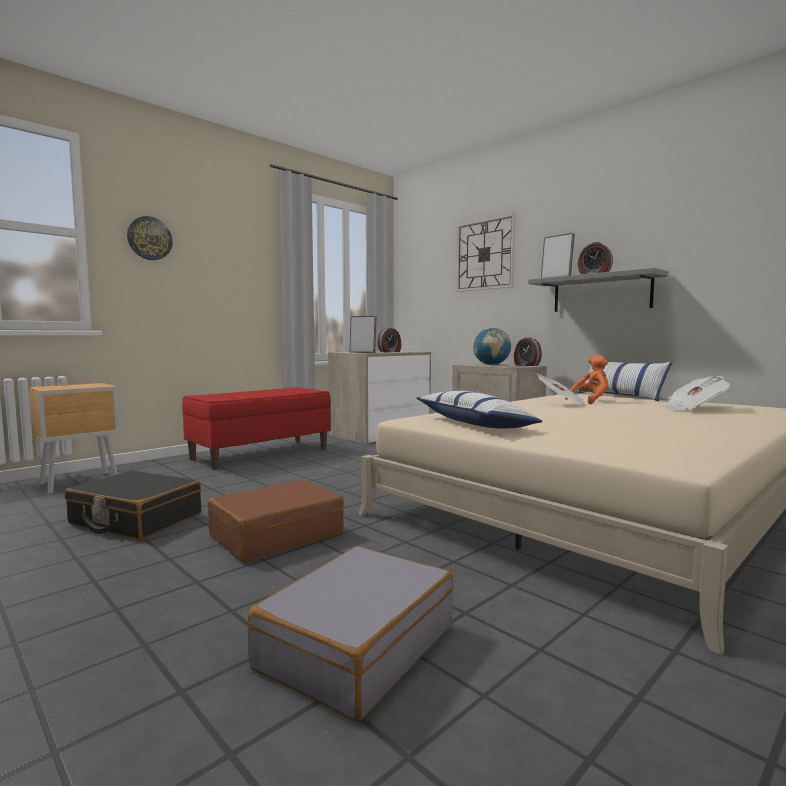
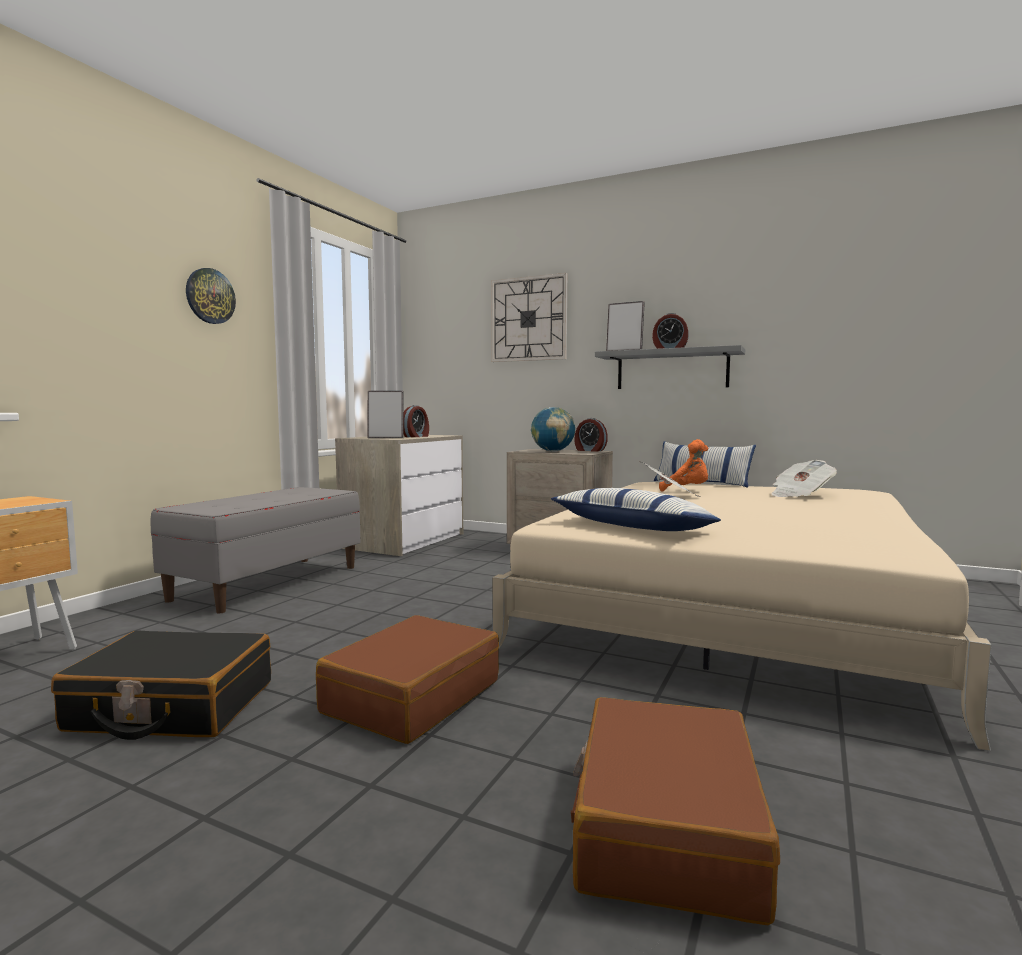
camera: 20 degrees left, 0 degrees up
(149, 238) = (87, 270): wall clock -> wall clock (210, 296)
(261, 454) = (268, 582): red bench -> grey bench
(356, 646) = (665, 827): grey suitcase -> brown suitcase
(590, 401) = (686, 490): orange plush toy -> orange plush toy turned 75 degrees clockwise

